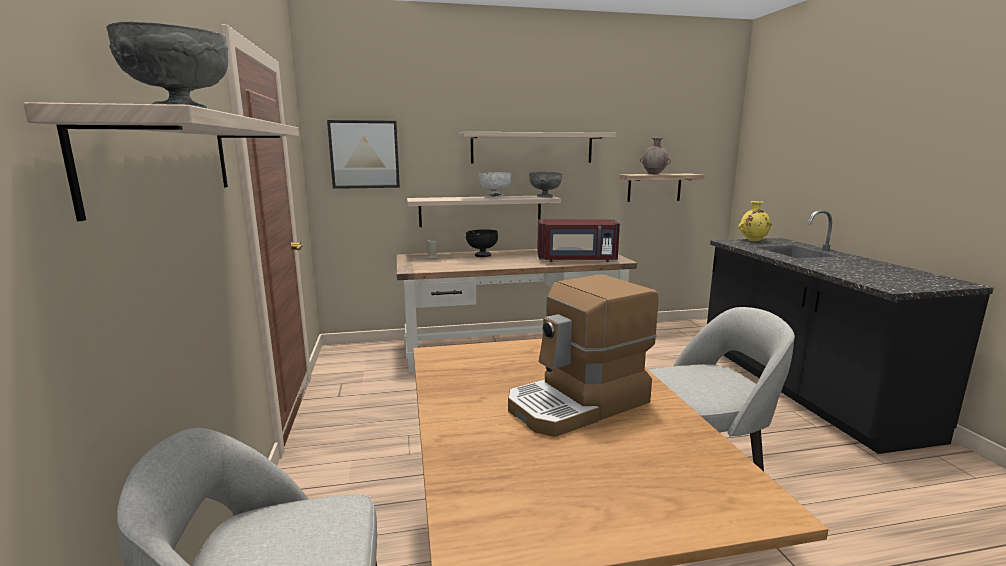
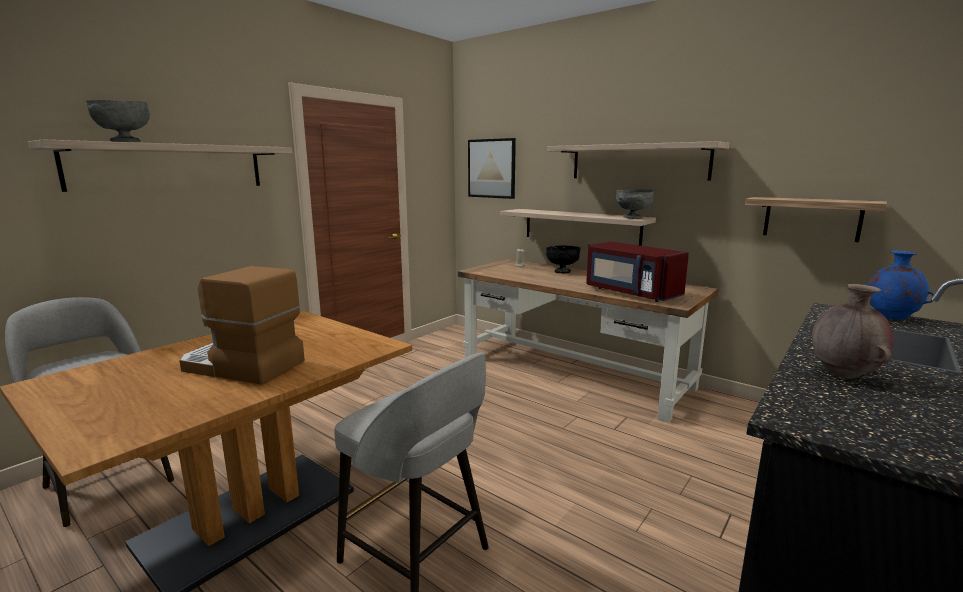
camera: 50 degrees right, 0 degrees up
(495, 197) = (584, 214): white bowl -> none
(654, 174) = (799, 199): brown vase -> brown vase (844, 375)
(753, 240) = (890, 317): yellow vase -> blue vase

